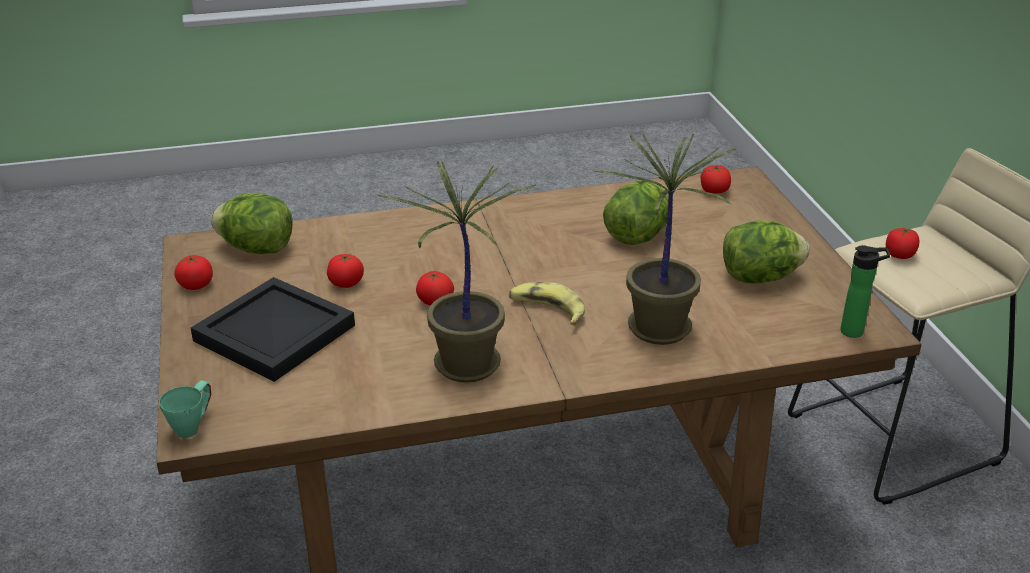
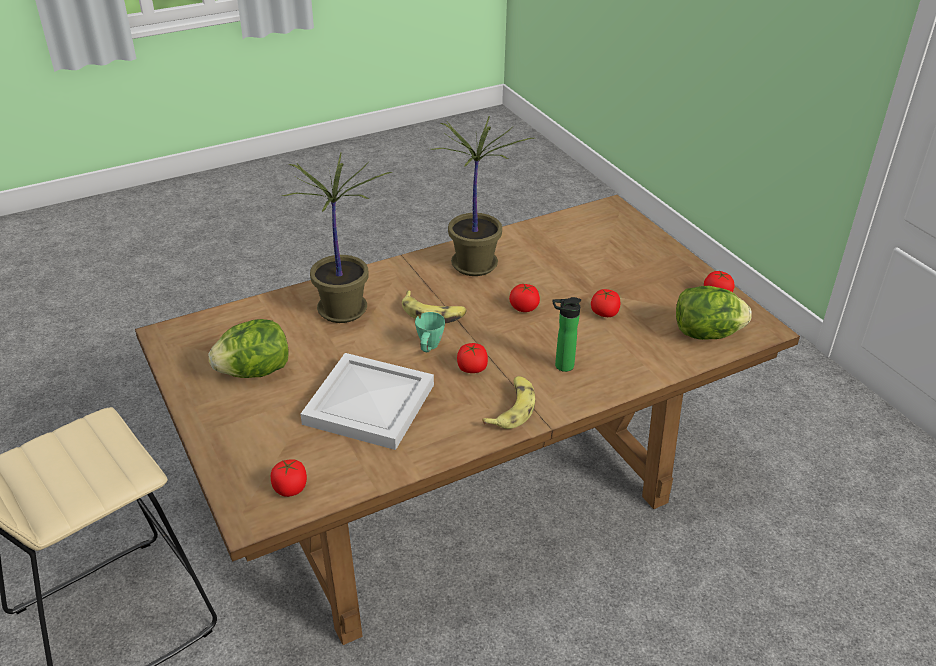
camera: 165 degrees right, 5 degrees up
(193, 425) = (616, 211): green mug -> green mug (428, 349)
(274, 331) = (622, 268): black tray -> none
(503, 216) = (512, 408): none -> banana
(637, 236) = (371, 403): lettuce -> white tray
(855, 331) = (185, 330): bottle -> bottle (561, 366)
(900, 255) = (95, 468): tomato -> tomato (472, 368)

